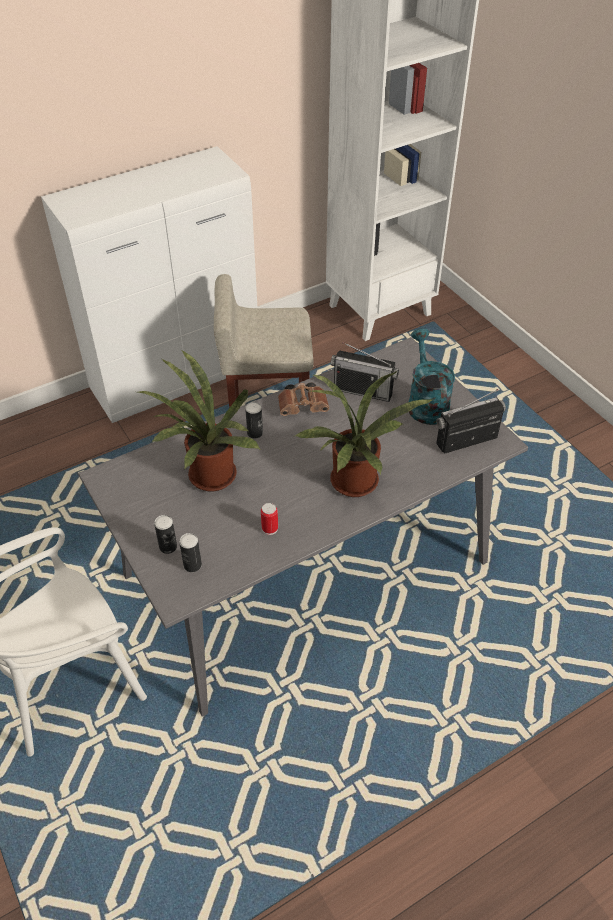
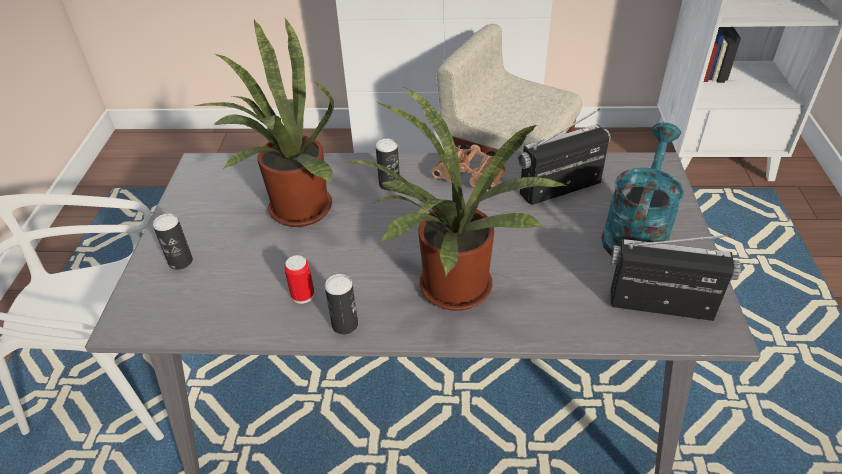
camera: 35 degrees right, 5 degrees down
(192, 565) = (182, 294): can -> can (345, 325)
(363, 391) = (560, 188): radio -> radio turned 105 degrees clockwise

